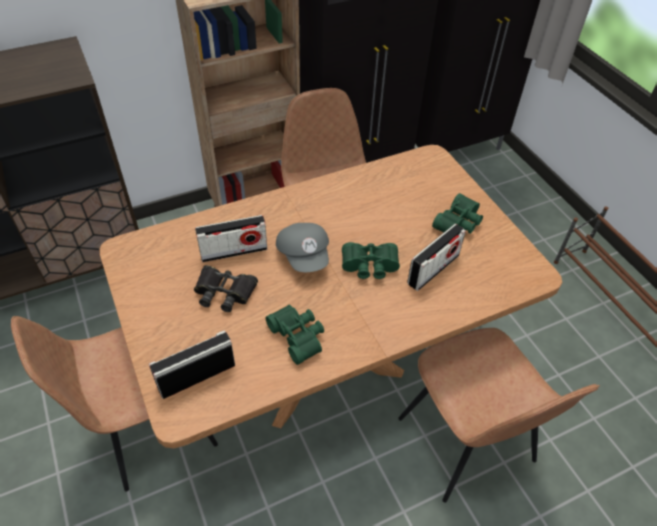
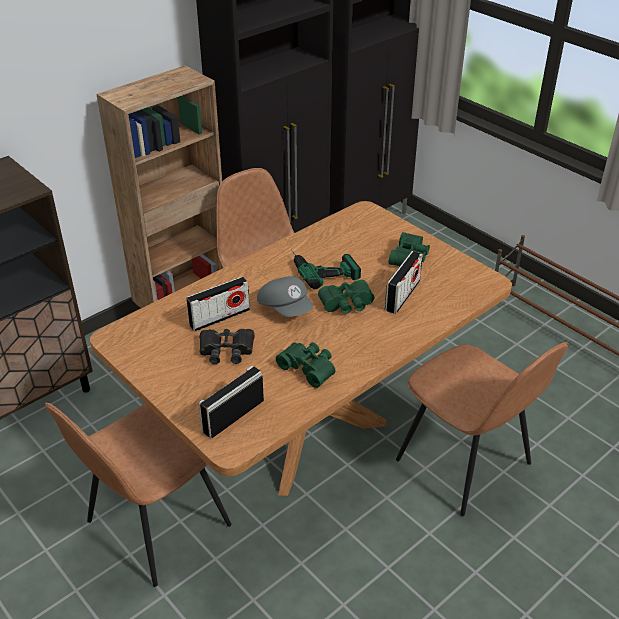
camera: 15 degrees left, 10 degrees down
(361, 215) = (322, 267): none -> power drill

